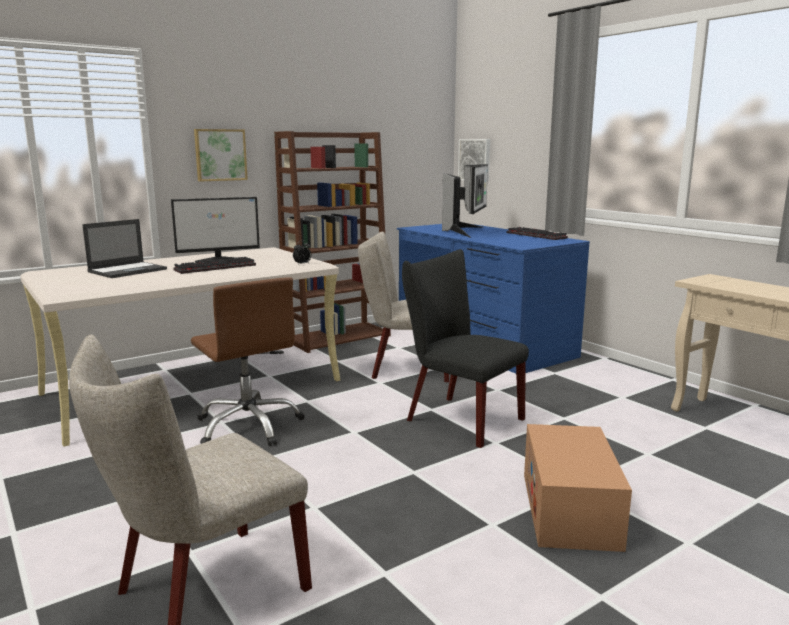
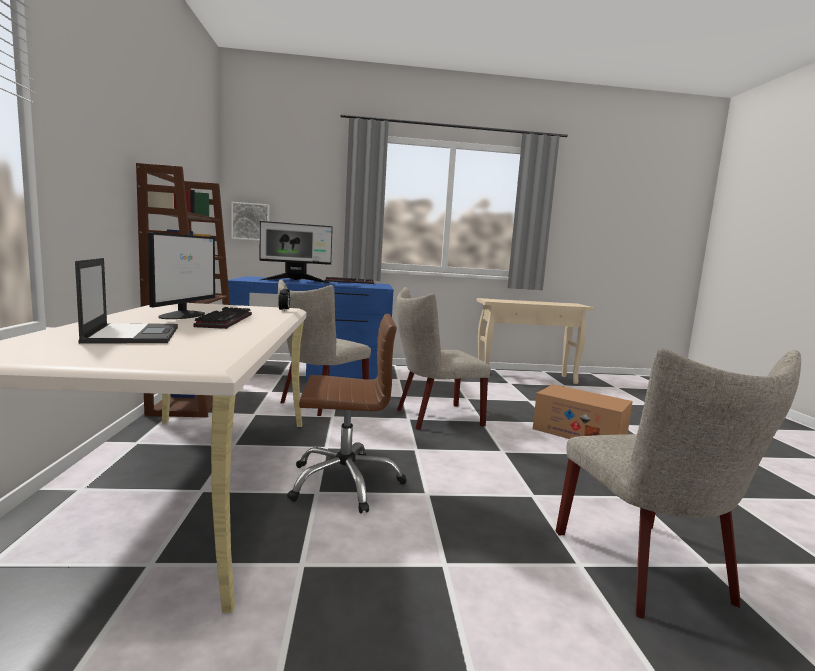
camera: 60 degrees left, 5 degrees down
(220, 155) = (95, 180): picture -> none
(457, 418) = (433, 417): black chair -> beige chair
(466, 231) = (295, 281): monitor -> monitor turned 120 degrees clockwise

